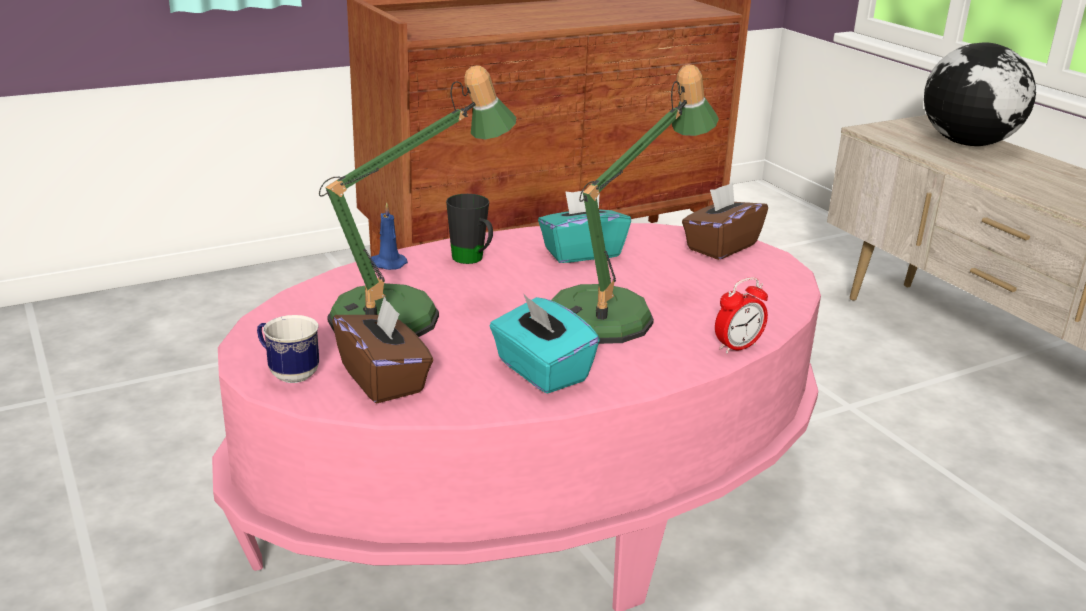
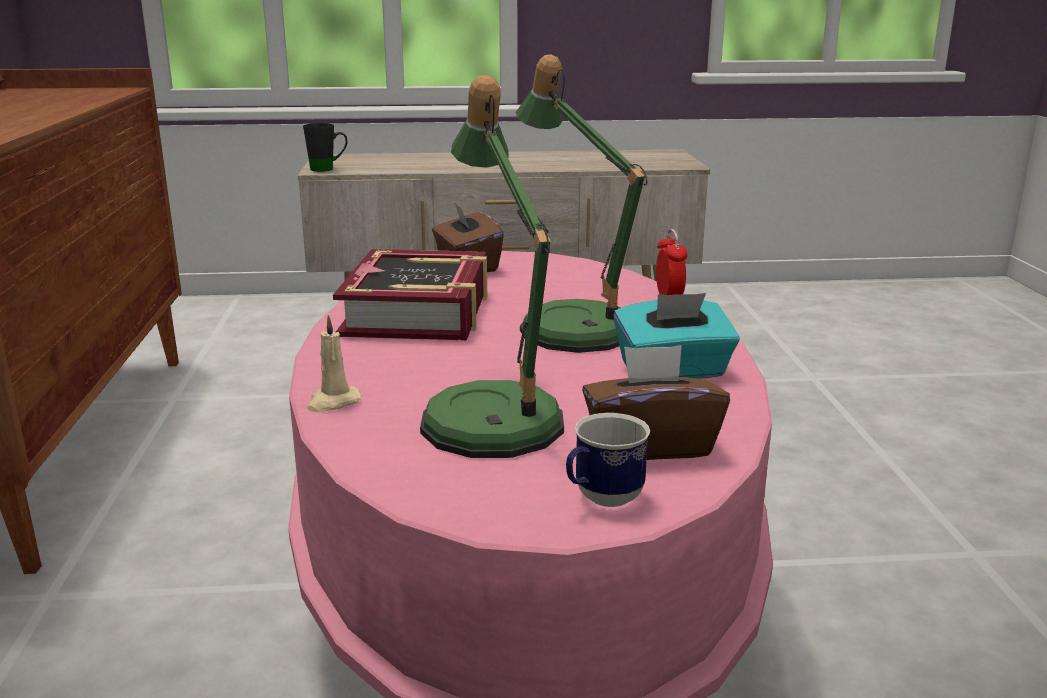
camera: 65 degrees left, 5 degrees down
(387, 264) = (333, 402): blue candle -> beige candle
(472, 260) = (379, 359): black mug -> black mug (328, 169)
(582, 253) = (418, 312): turquoise tissue box -> book
(968, 144) = (394, 159): globe -> none

